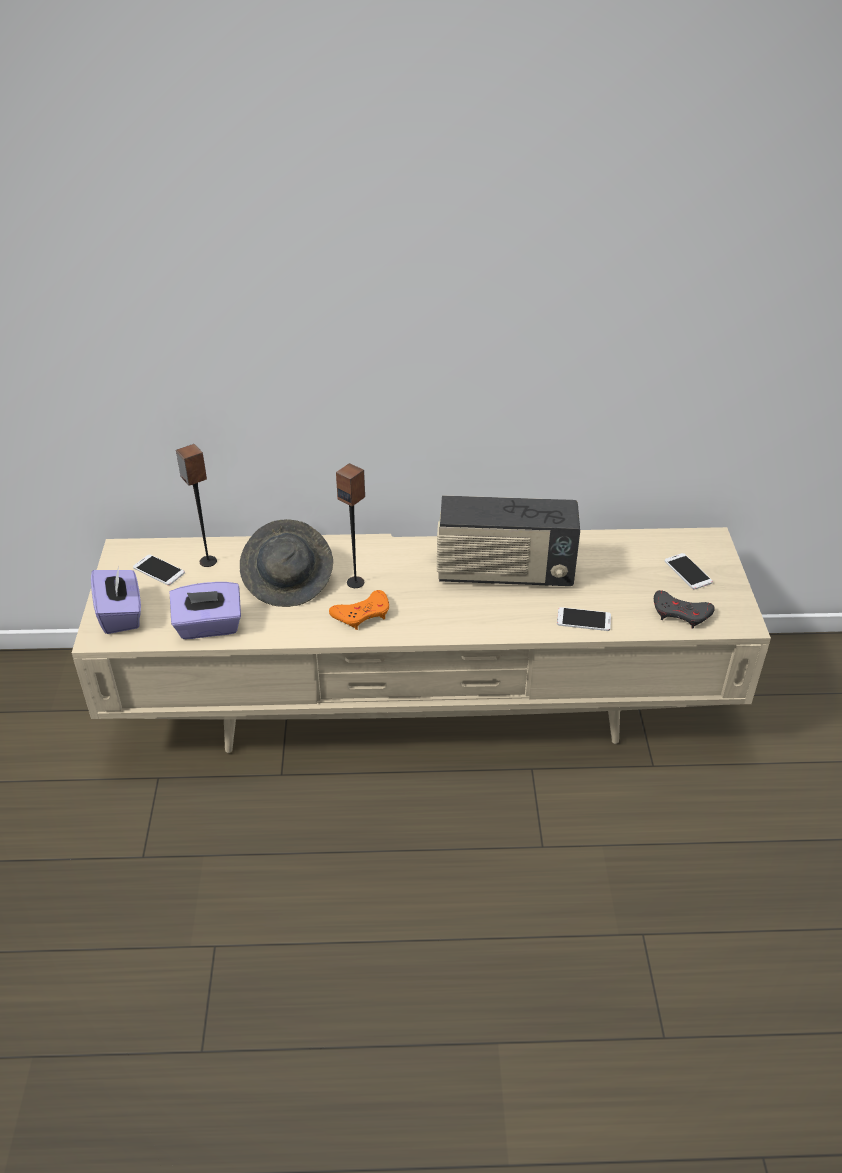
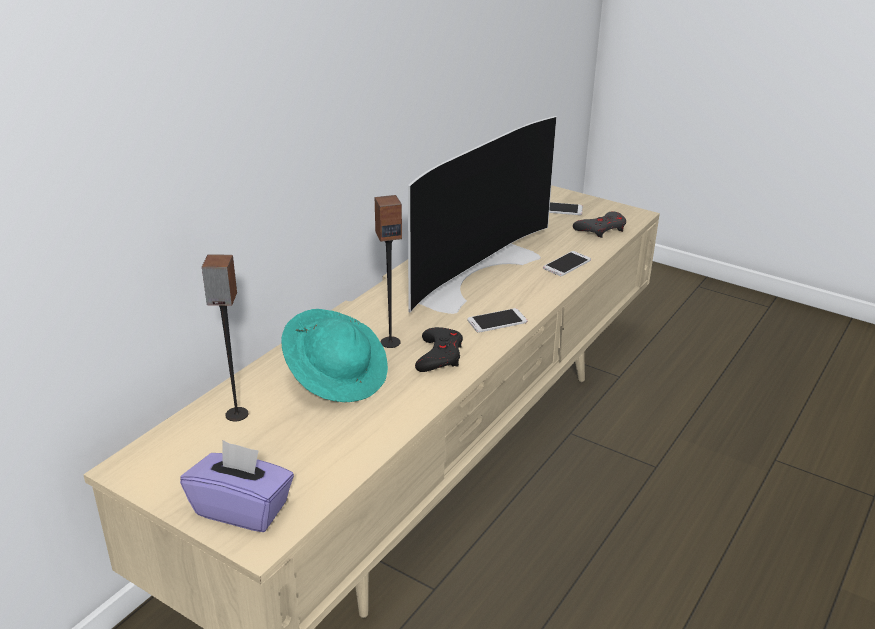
camera: 55 degrees left, 10 degrees down
(159, 570) = (203, 453): phone -> phone (497, 321)
(209, 627) = (345, 452): purple tissue box -> none
(289, 580) = (337, 376): grey hat -> turquoise hat
(362, 614) = (439, 355): orange game controller -> black game controller
(504, 573) = (471, 272): radio -> television

